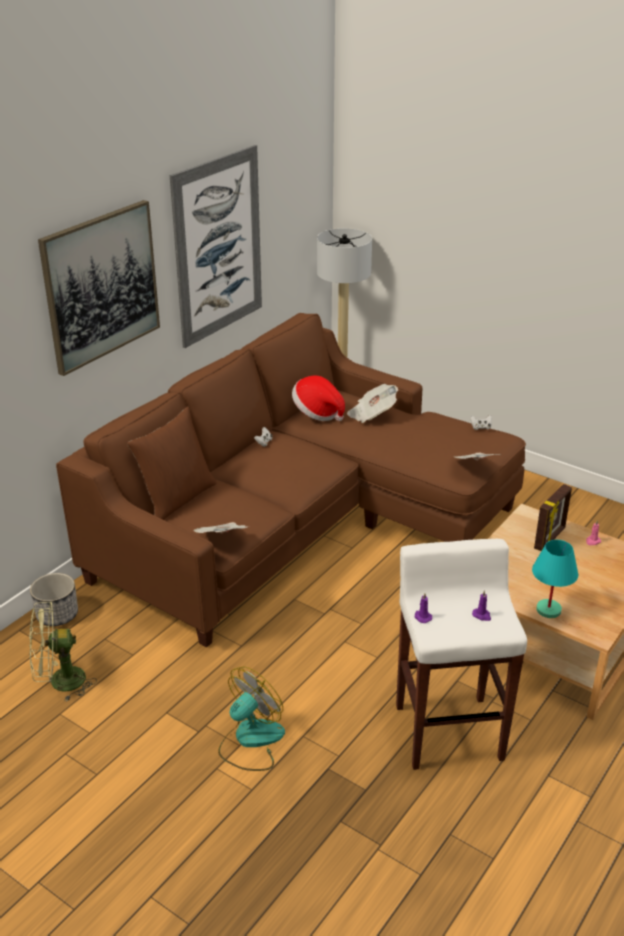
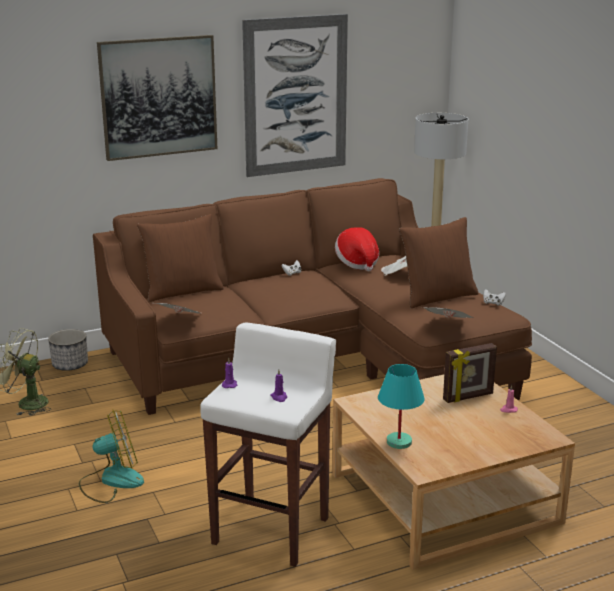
camera: 30 degrees right, 10 degrees down
(430, 434) = (437, 297): none -> brown pillow

